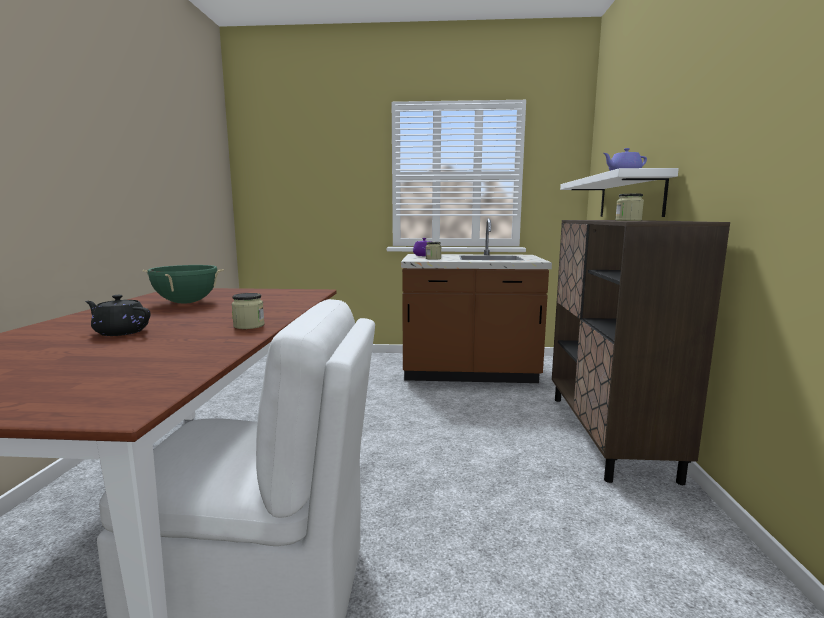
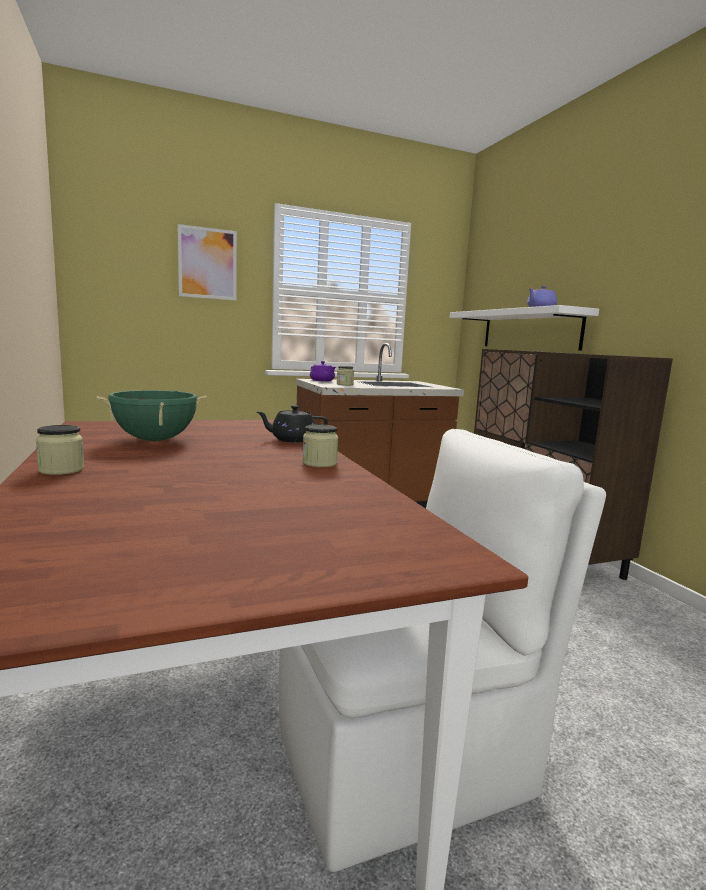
camera: 25 degrees left, 0 degrees up
(120, 332) = (184, 480): black teapot -> black teapot (292, 440)
(337, 160) = (207, 263): none -> picture
(628, 220) = (583, 353): jar -> jar (61, 470)

